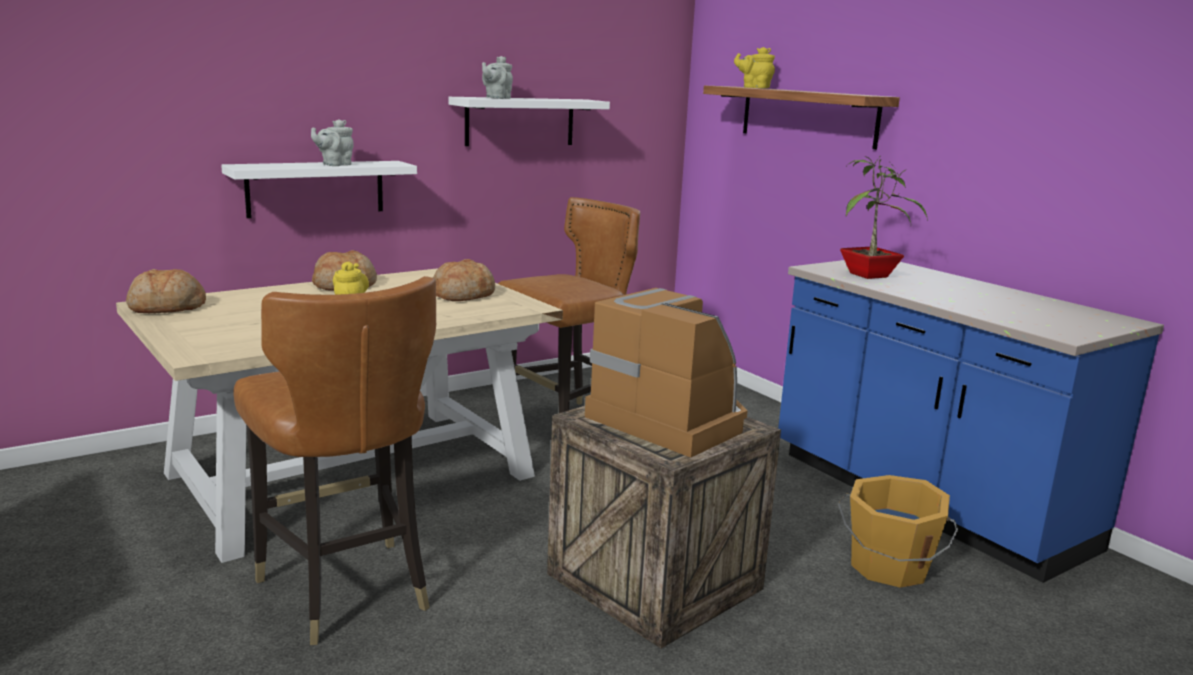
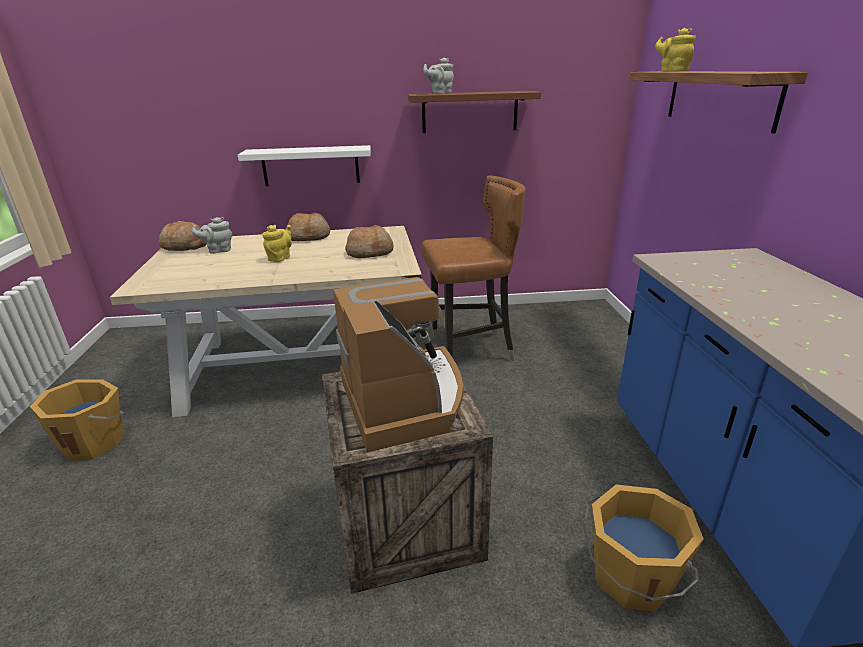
camera: 30 degrees right, 10 degrees up
(125, 615) = (95, 442): none -> orange bucket
(334, 164) = (313, 149): grey teapot -> grey teapot (218, 250)
(345, 590) = (209, 459): brown chair -> none
(520, 121) = (469, 112): white shelf -> brown shelf
(870, 275) = (712, 274): potted plant -> none

